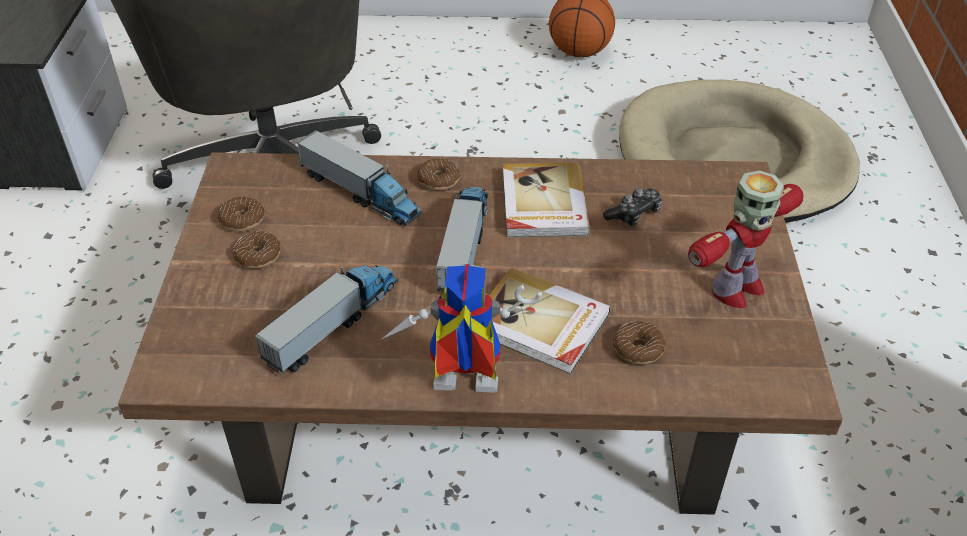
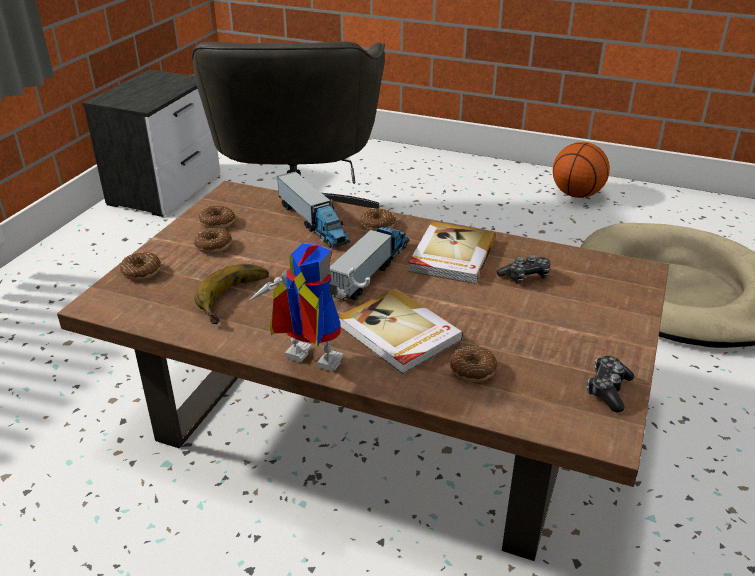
camera: 20 degrees right, 10 degrees down
(190, 316) = (141, 272): none -> donut
(333, 324) = (238, 298): toy truck -> banana
(735, 289) = (587, 347): toy robot -> none
(777, 335) = (608, 390): none -> game controller

